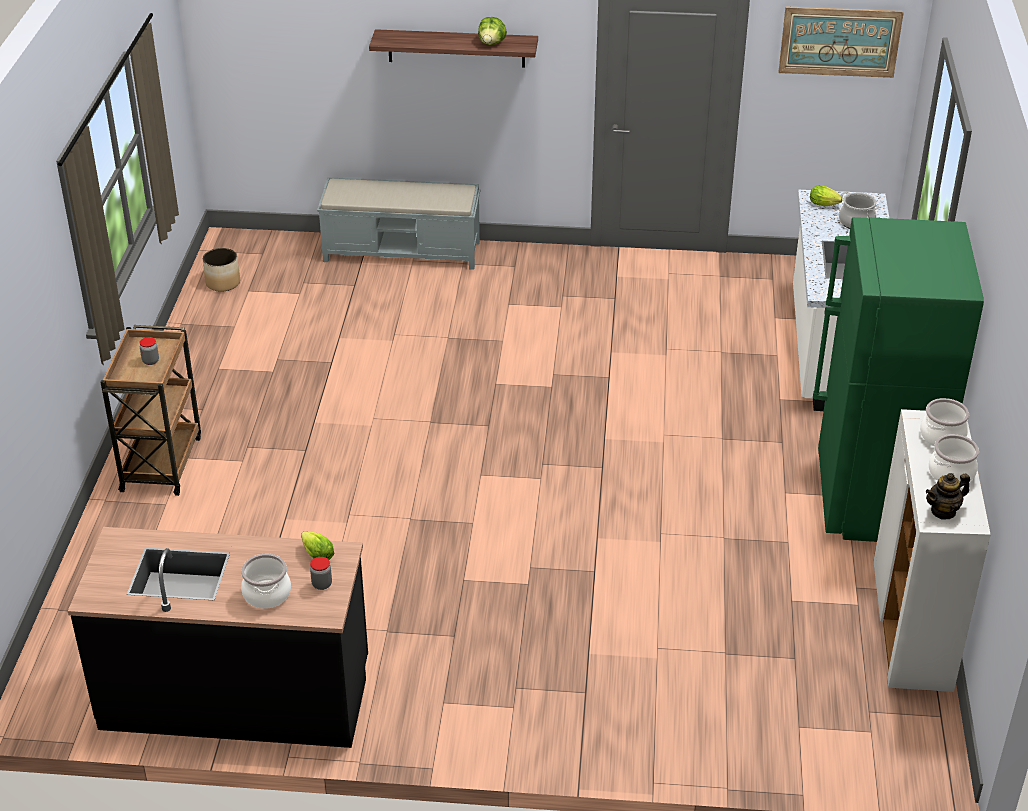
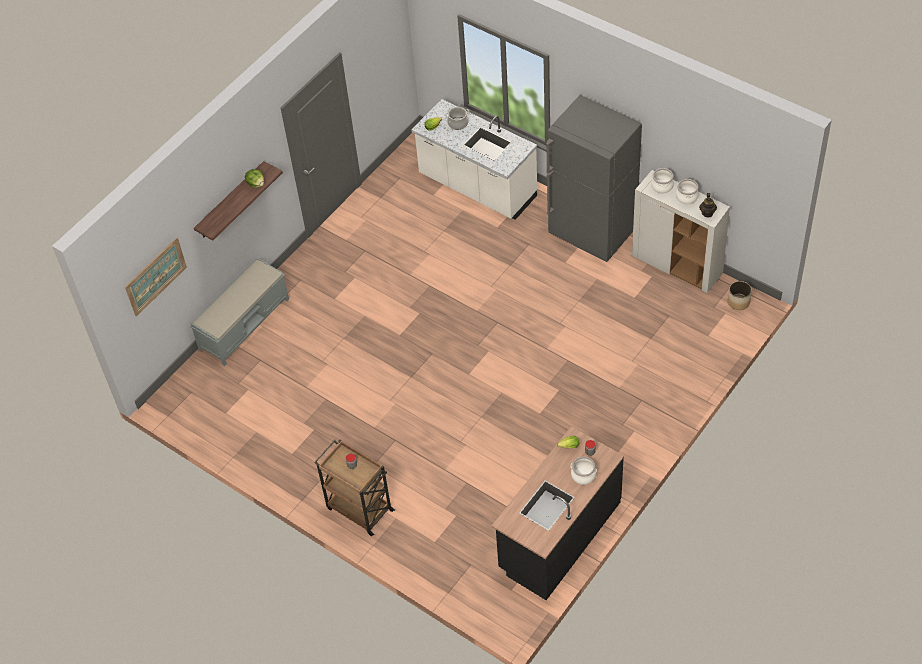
camera: 55 degrees left, 15 degrees up
(223, 283) = (207, 422): planter -> planter (738, 302)
(839, 41) = (379, 46): picture -> picture (155, 276)
(871, 501) = (592, 234): green fridge -> grey fridge

